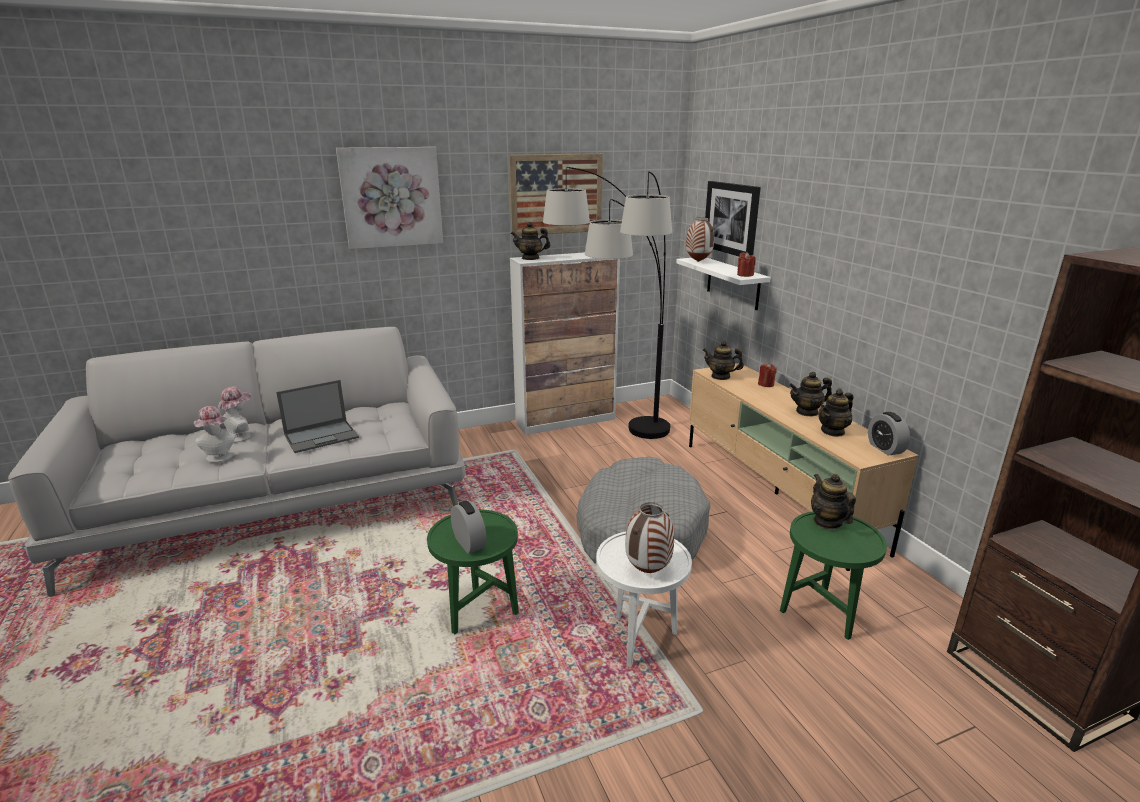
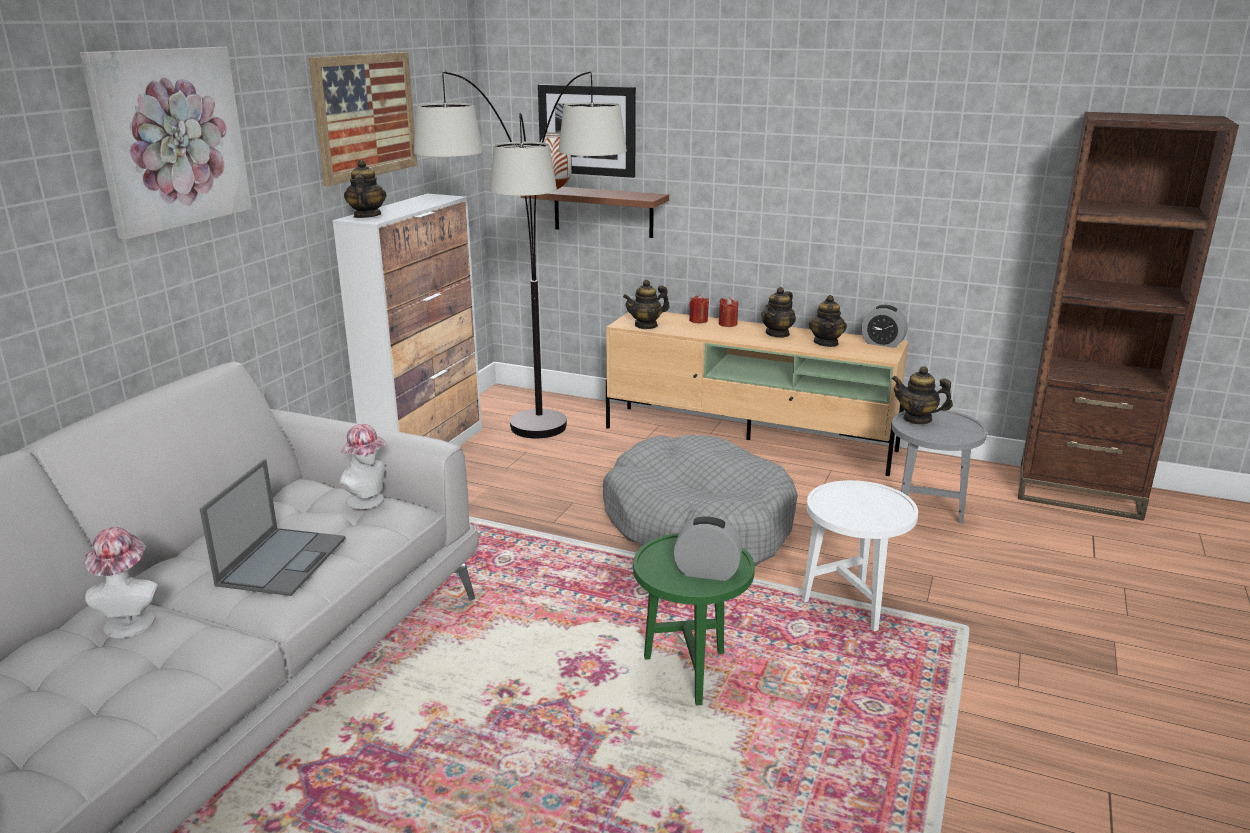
camera: 45 degrees left, 0 degrees up
(219, 458) = (171, 659): hat -> hat (369, 501)
(530, 258) = (366, 216): teapot -> teapot turned 135 degrees clockwise
(647, 570) = (882, 512): vase -> none
(733, 283) = (603, 211): white shelf -> brown shelf
(745, 275) = (643, 196): red candle -> red candle (727, 324)
(821, 617) = (926, 517): green side table -> grey side table

